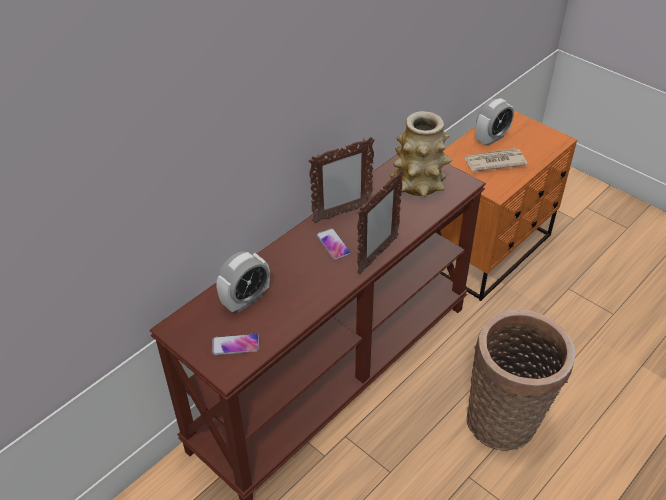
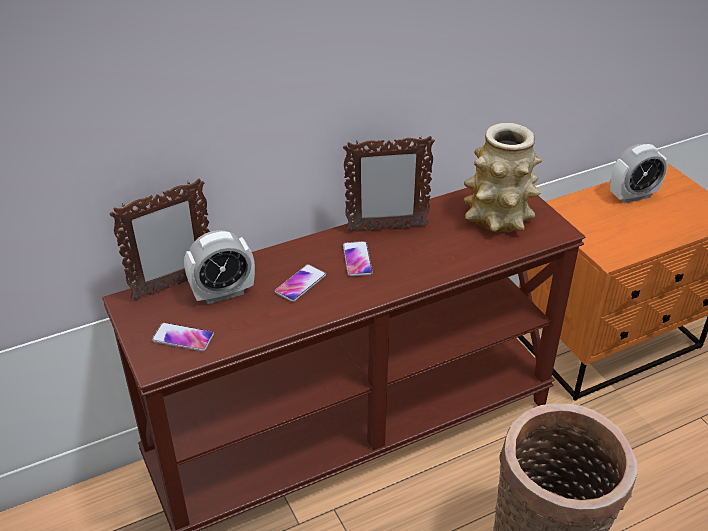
camera: 20 degrees right, 5 degrees down
(301, 276) = (300, 284): none -> phone
(377, 255) = (402, 284): picture frame -> picture frame (173, 285)
(494, 162) = (623, 222): newspaper -> none

